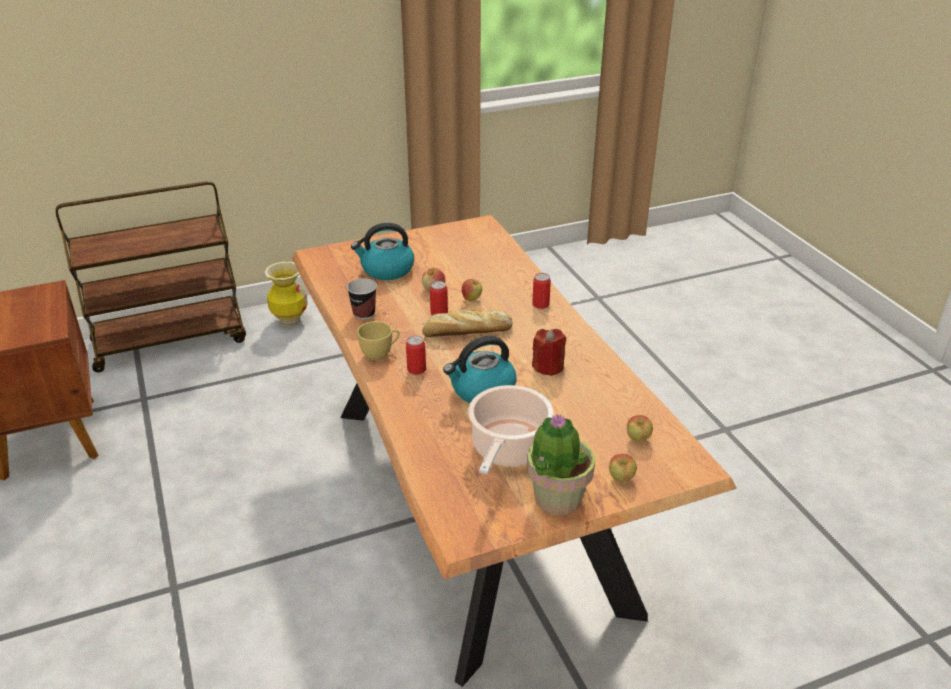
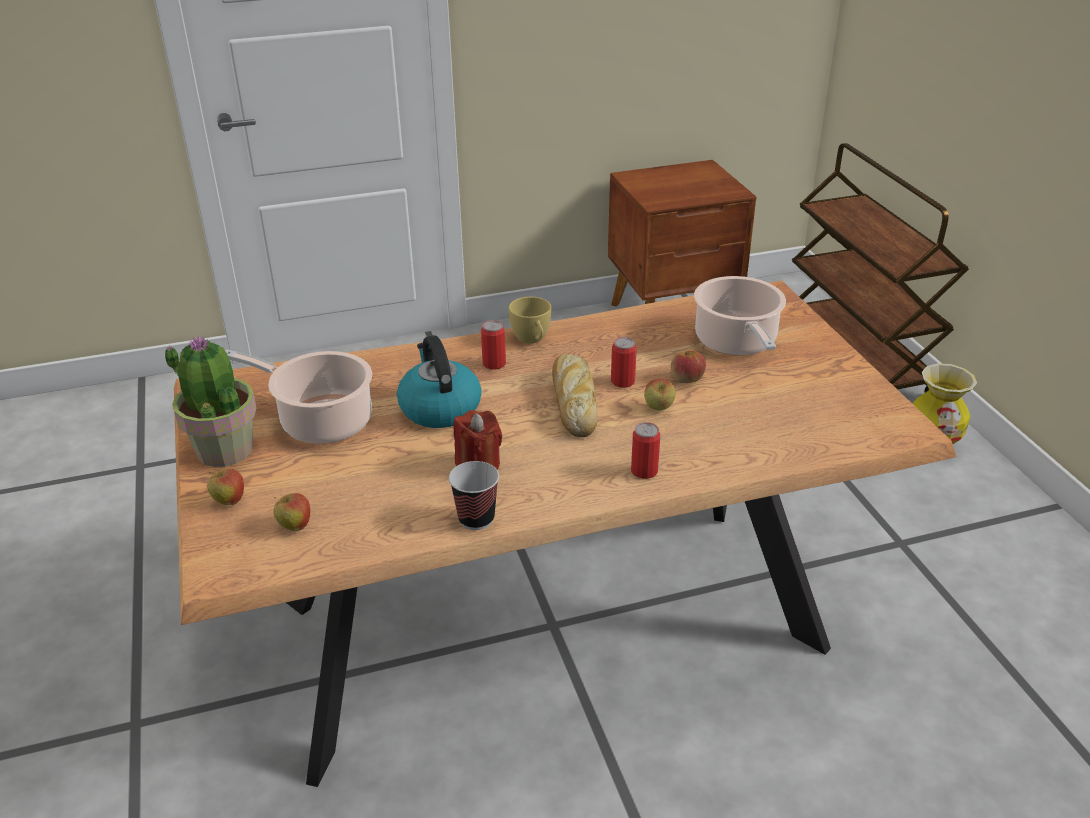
camera: 95 degrees right, 0 degrees up
(364, 314) = (622, 328): cup -> cup (476, 519)
(386, 270) = (736, 343): kettle -> cooking pot

